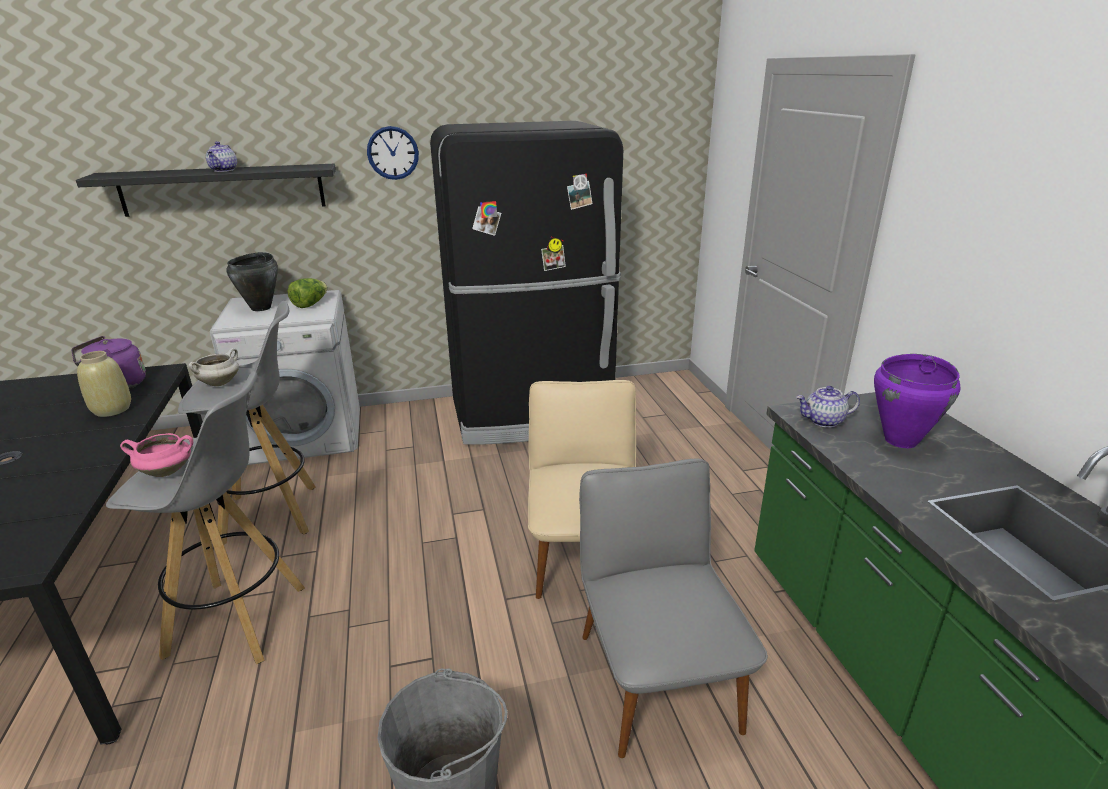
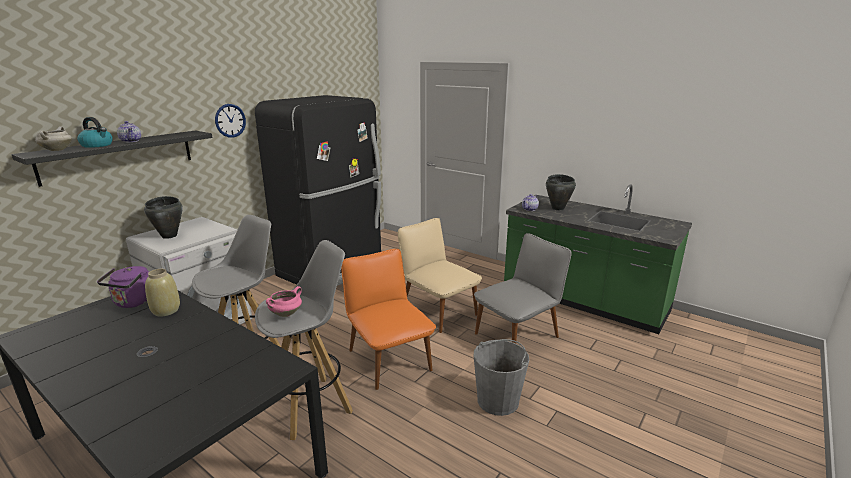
camera: 40 degrees left, 5 degrees down
(180, 172) = (97, 145): none -> kettle
(220, 383) = (219, 277): white cooking pot -> white cooking pot (57, 150)
(310, 304) = (202, 227): lettuce -> none
(408, 604) = (389, 360): none -> orange chair
(657, 681) = (516, 335): grey chair -> grey chair turned 105 degrees clockwise
(901, 440) = (558, 208): purple cooking pot -> black cooking pot

